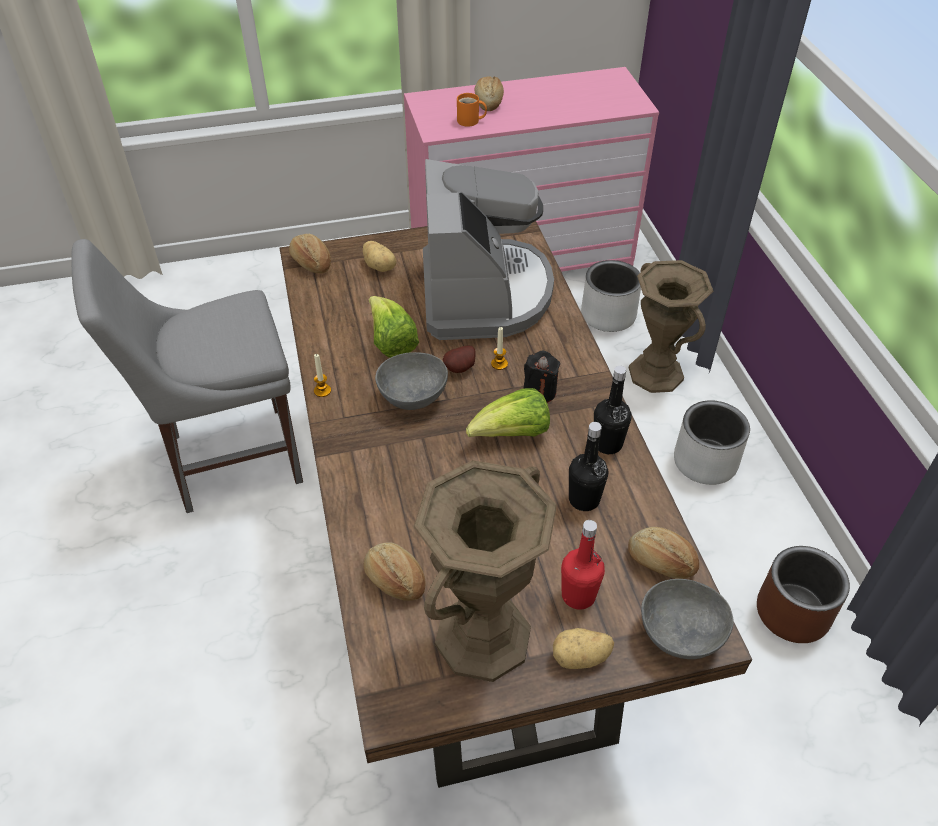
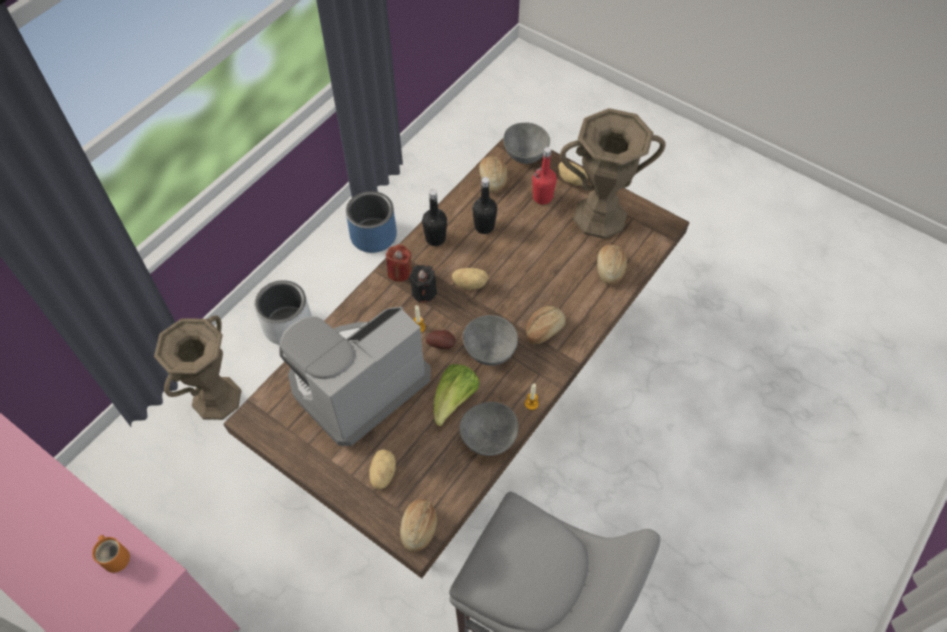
camera: 130 degrees left, 10 degrees up
(327, 343) = (490, 438): none -> grey bowl
(488, 102) = (62, 568): bread -> bread (544, 330)
(512, 434) = (470, 283): lettuce -> potato
(587, 388) = (399, 272): none -> red candle
(608, 315) = (164, 470): grey planter -> none
(793, 613) = (373, 235): brown planter -> blue planter

